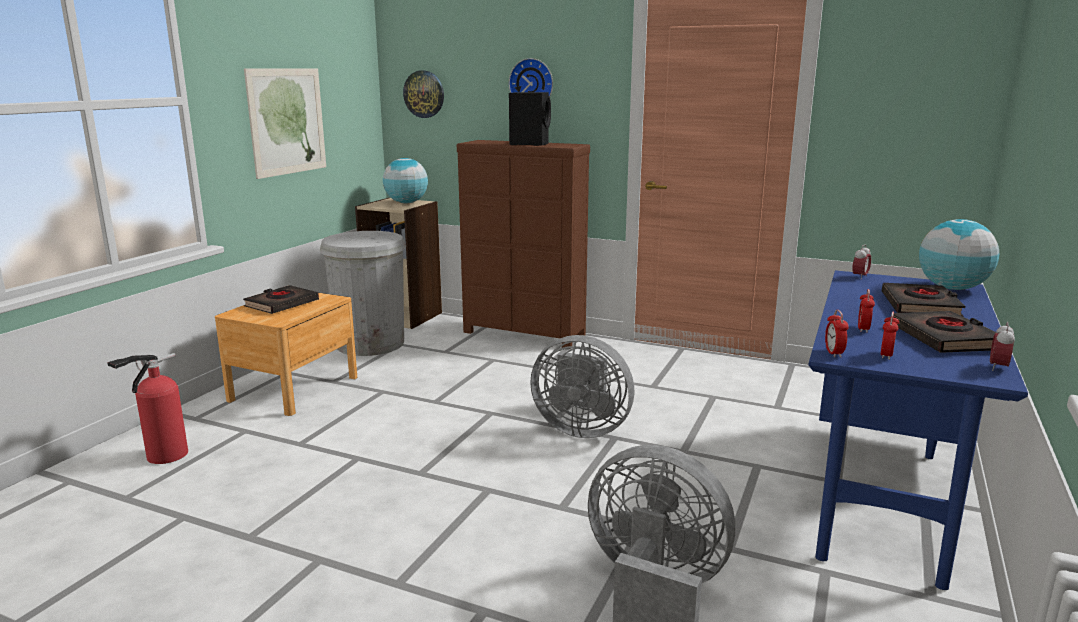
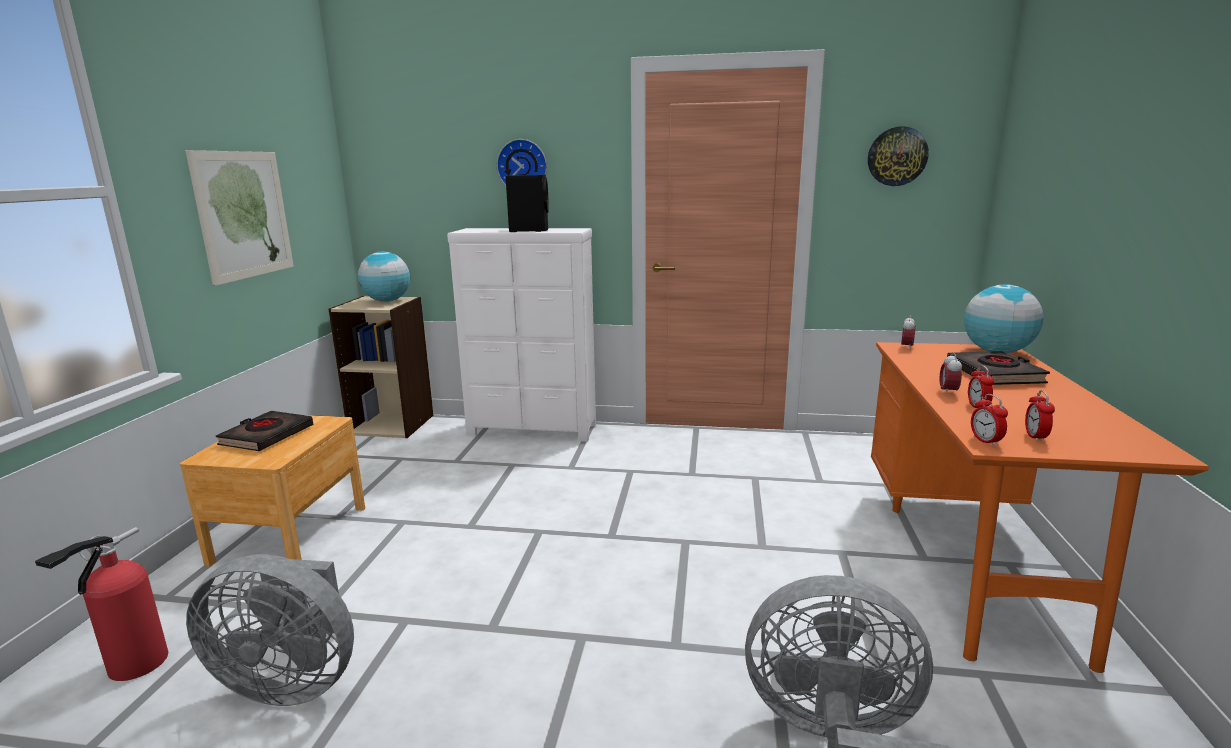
camera: 15 degrees left, 0 degrees up
(370, 343) = (365, 462): white trash can -> none
(424, 94) = (397, 181): wall clock -> wall clock (897, 156)
(524, 334) = (532, 430): brown dresser -> white dresser
(581, 428) = (645, 536): grey fan -> grey fan (292, 681)
(882, 491) = (970, 562): blue desk -> orange desk
(944, 338) = (1059, 409): black book -> none
(998, 367) = (1146, 438): alarm clock -> alarm clock (948, 392)

